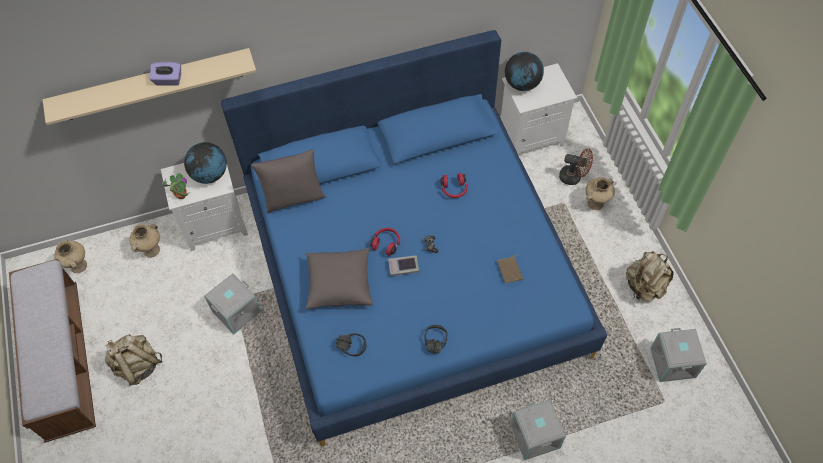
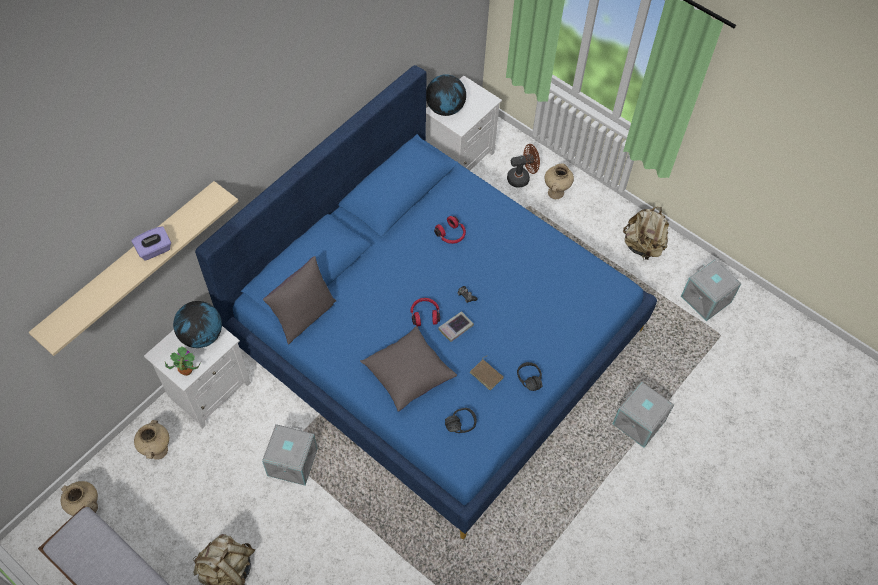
camera: 35 degrees left, 0 degrees up
(510, 270) = (551, 283): brown book -> brown book (487, 374)

